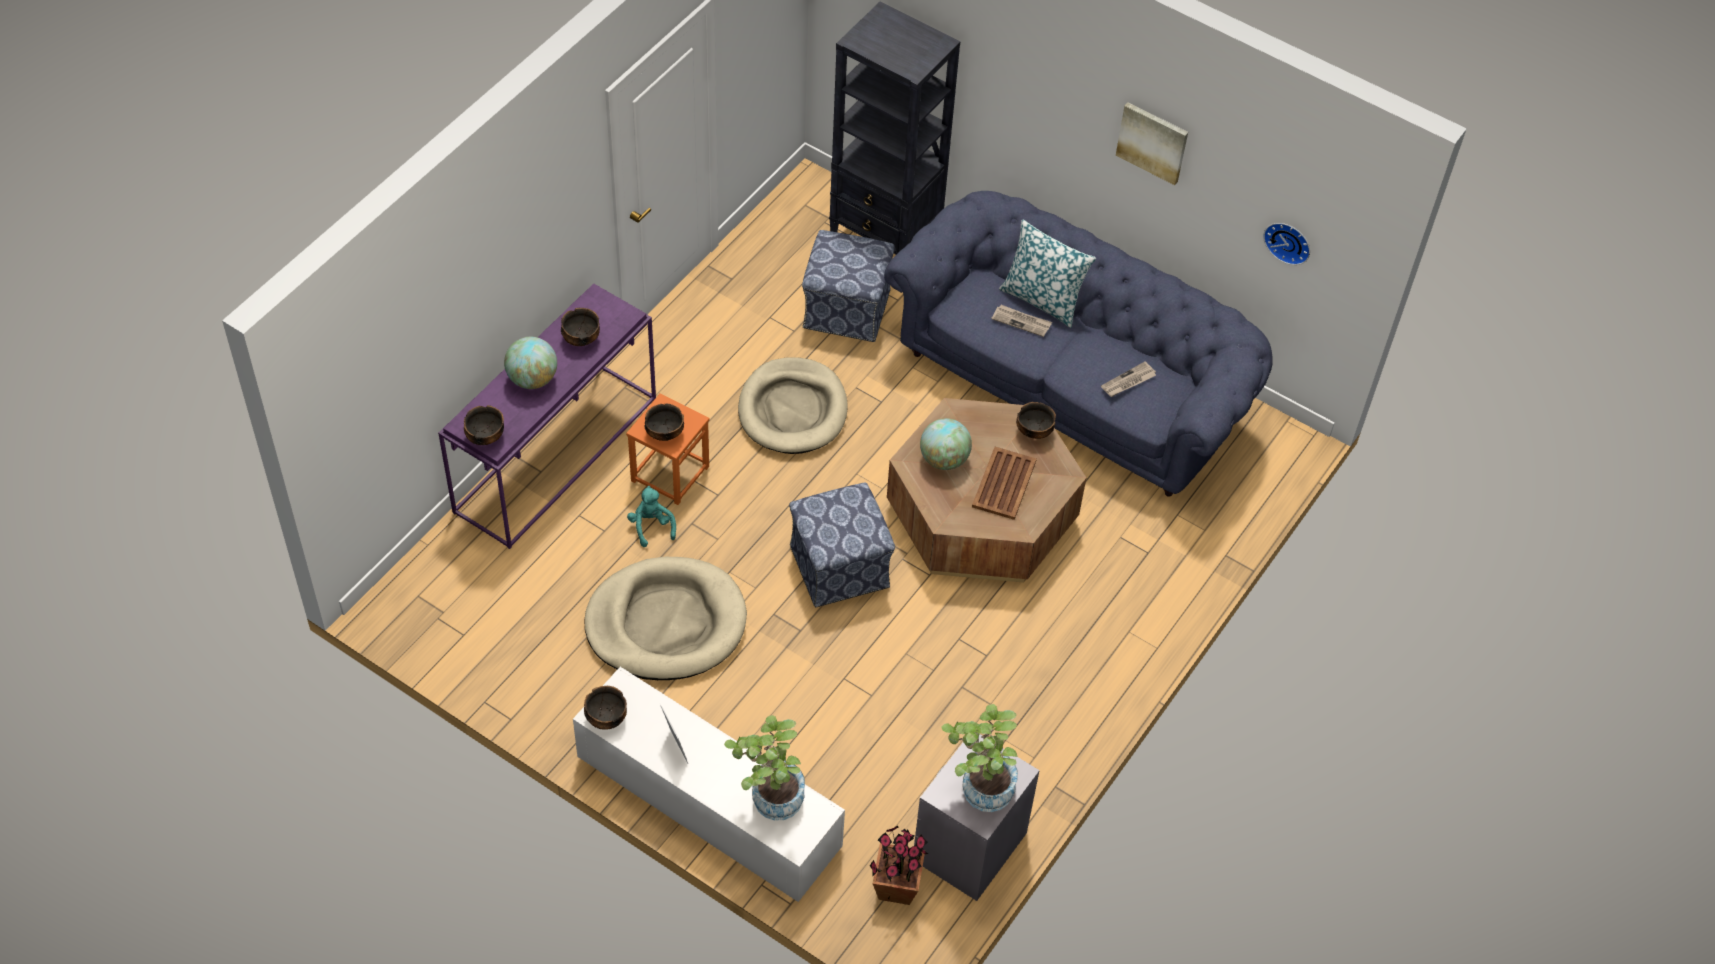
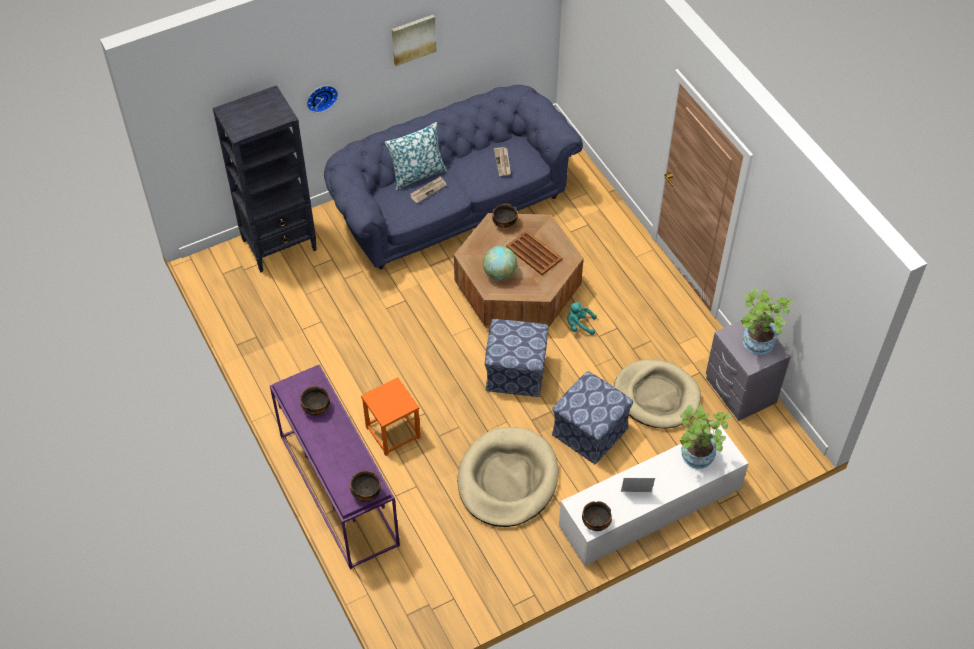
camera: 60 degrees left, 0 degrees up
(532, 379) = (333, 448): globe -> none
(651, 526) = (428, 458): turquoise plush toy -> turquoise plush toy (579, 325)
(664, 433) = (395, 405): bowl -> none
(793, 410) = (383, 347): beige dog bed -> beige dog bed (656, 396)
(845, 309) = (321, 288): ottoman -> ottoman (589, 432)
(896, 887) = (751, 437): potted plant -> none
(1288, 241) = (507, 24): wall clock -> wall clock (321, 97)

